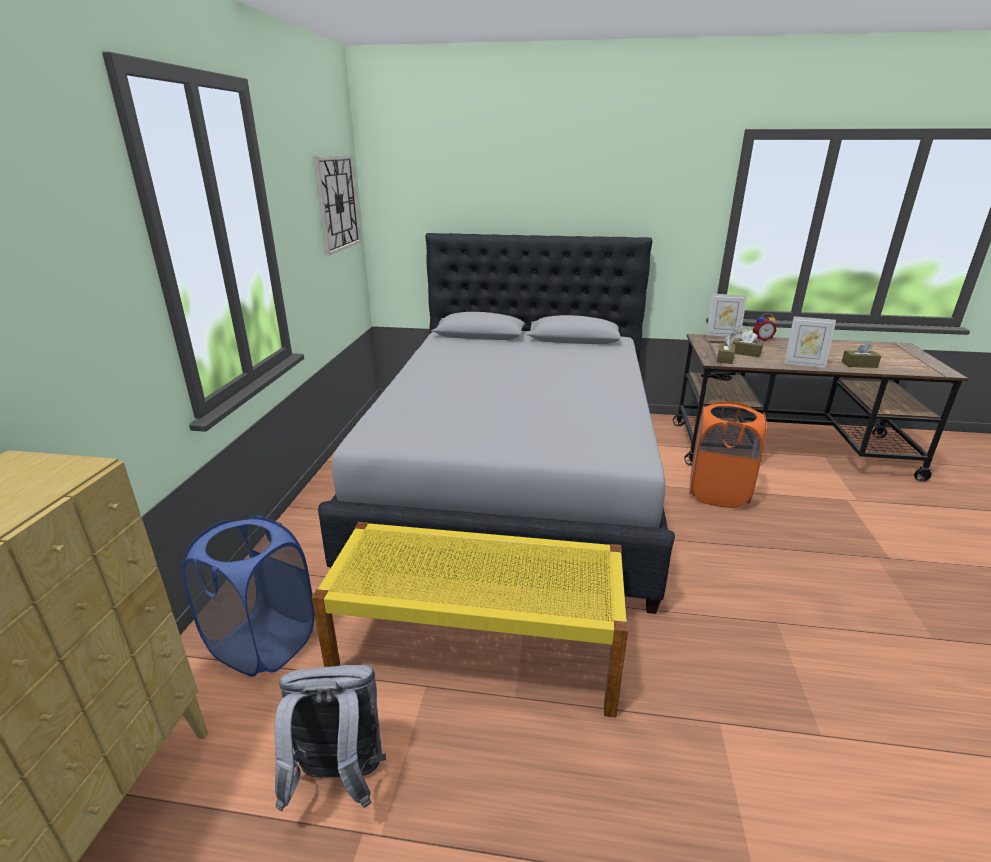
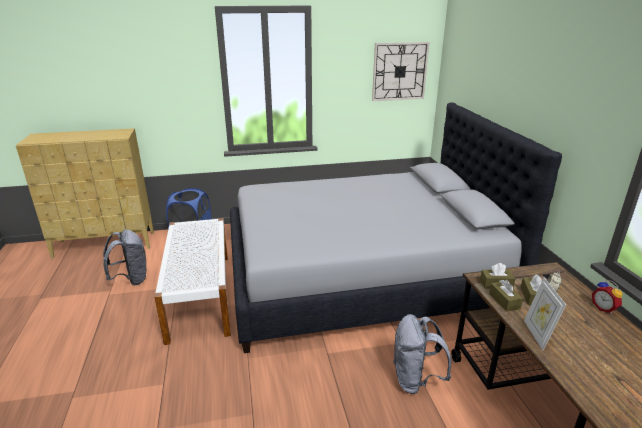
camera: 70 degrees right, 0 degrees up
(477, 649) = (200, 295): yellow bench -> white bench
(718, 493) = (415, 380): orange laundry basket -> grey backpack
(722, 335) = (582, 282): picture frame -> none
(859, 364) = (591, 382): brown tissue box -> brown tissue box (504, 301)

